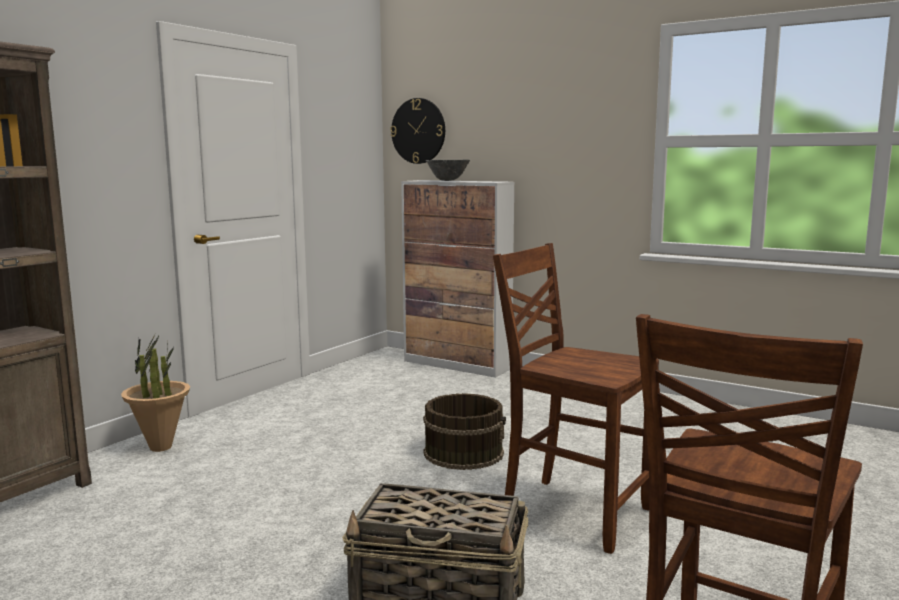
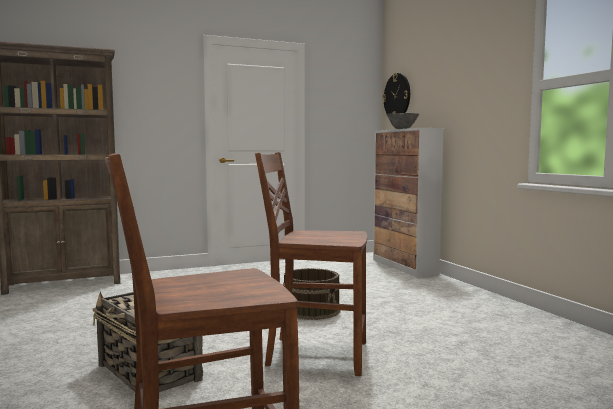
camera: 35 degrees right, 5 degrees down
(160, 447) = (172, 275): potted plant -> none
(573, 511) = (315, 354): brown chair -> brown chair turned 60 degrees counterclockwise

